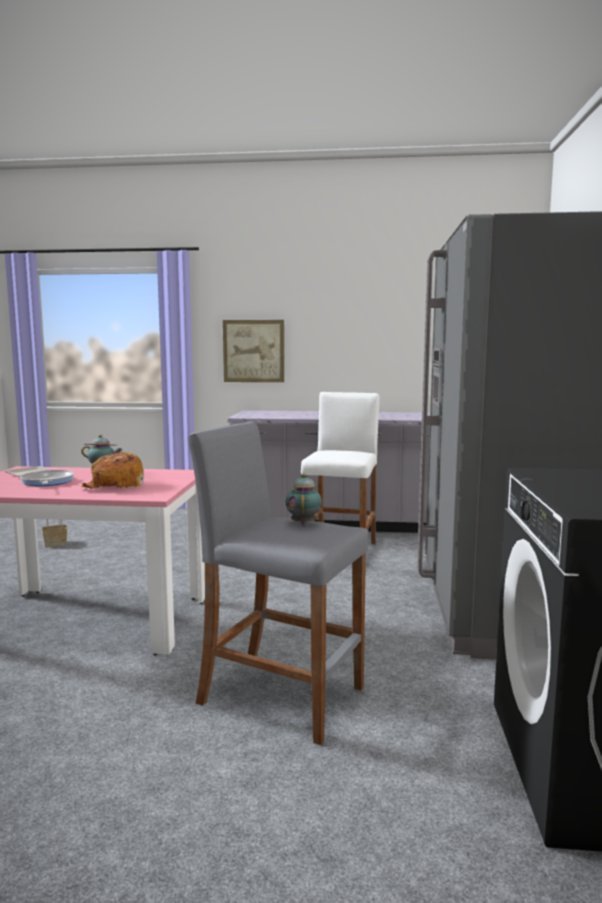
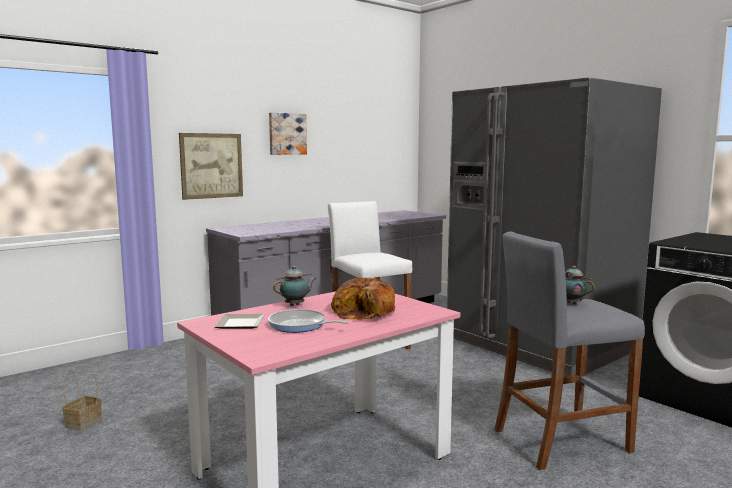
camera: 45 degrees left, 0 degrees up
(338, 318) = (287, 134): none -> picture

